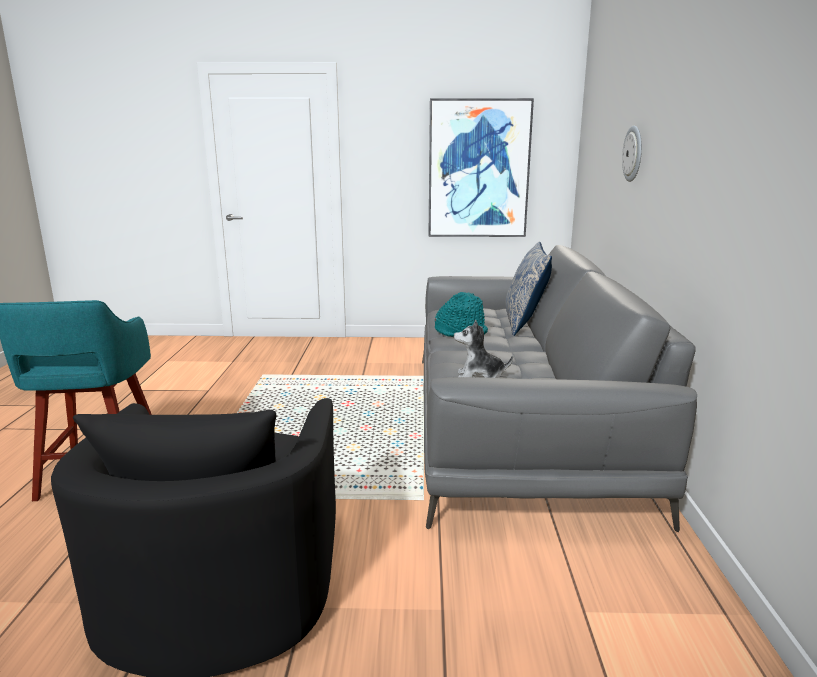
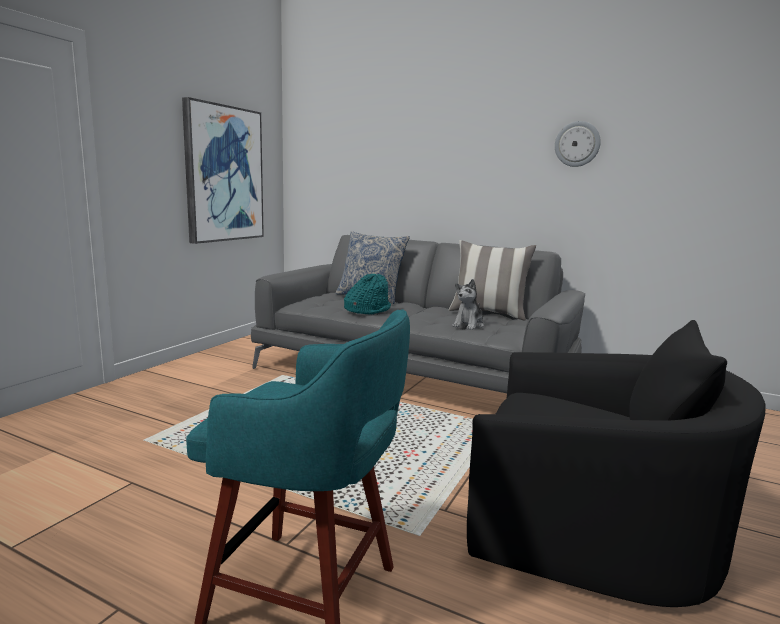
camera: 65 degrees left, 5 degrees down
(554, 378) = (488, 313): none -> pillow
(633, 154) = (417, 162): wall clock -> wall clock (577, 144)

